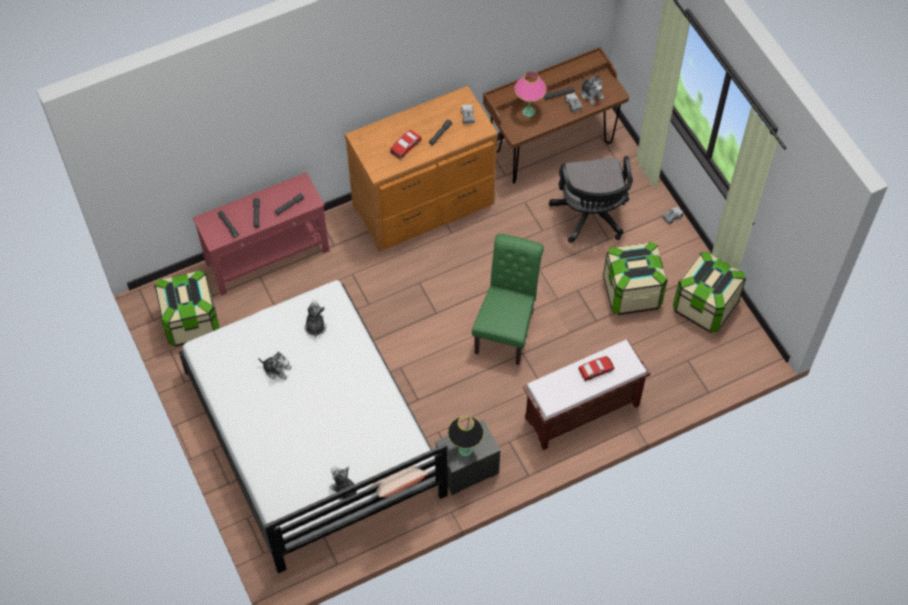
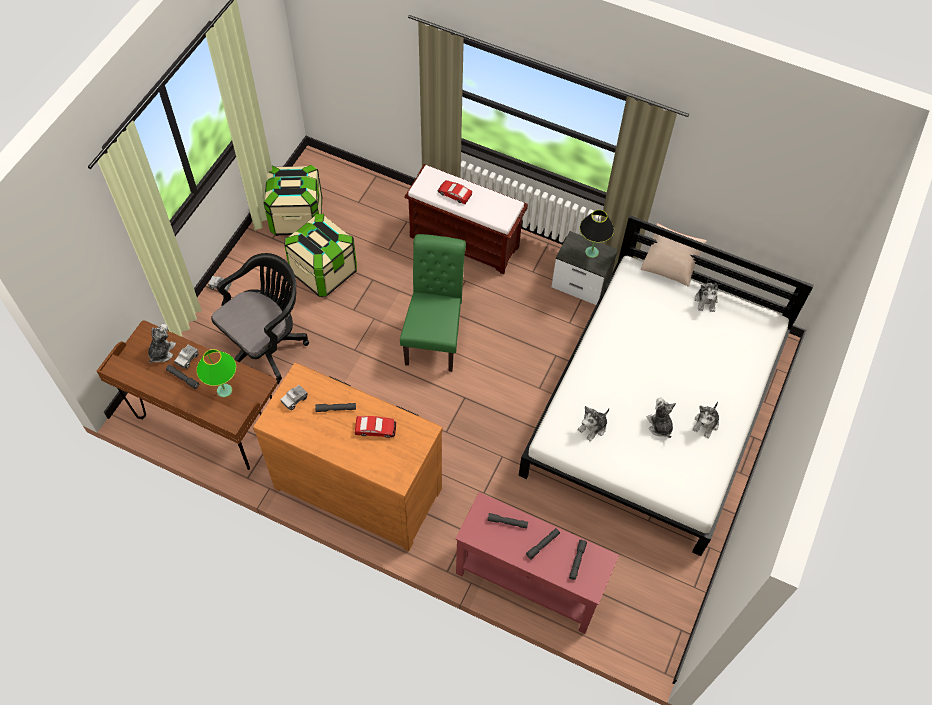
camera: 130 degrees left, 0 degrees up
(191, 322) = (652, 592): storage box -> none
(249, 401) = (706, 424): none -> plush toy
(506, 328) = (434, 336): green chair -> green chair turned 120 degrees clockwise
(529, 112) = (224, 390): pink table lamp -> green table lamp

